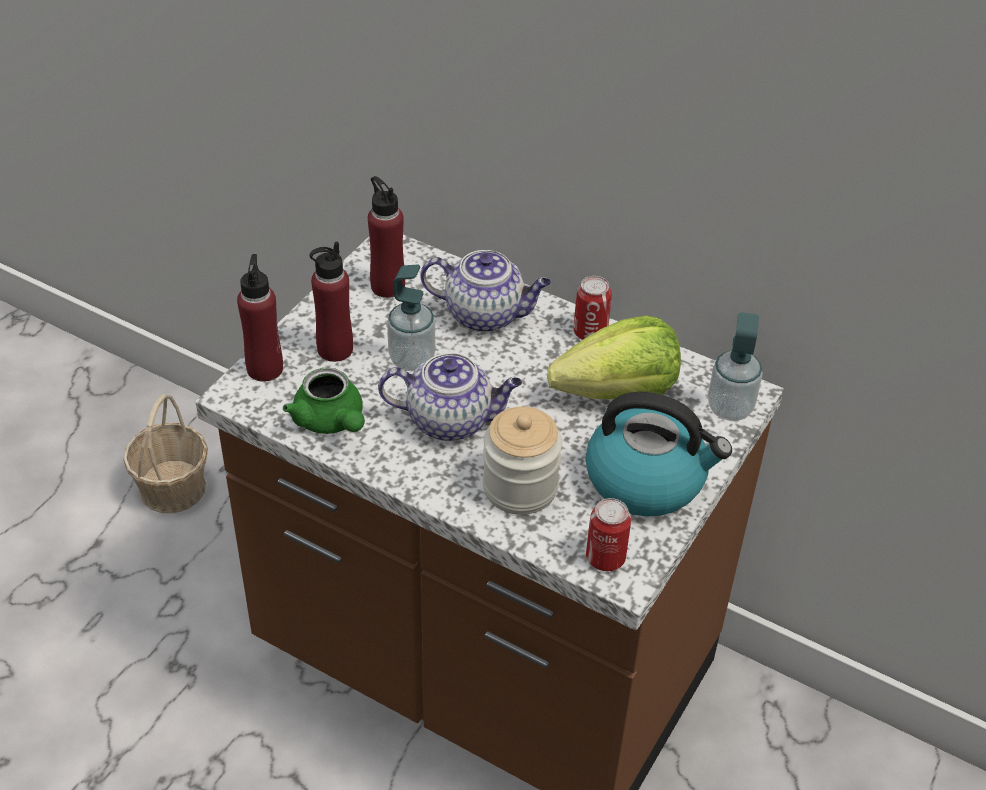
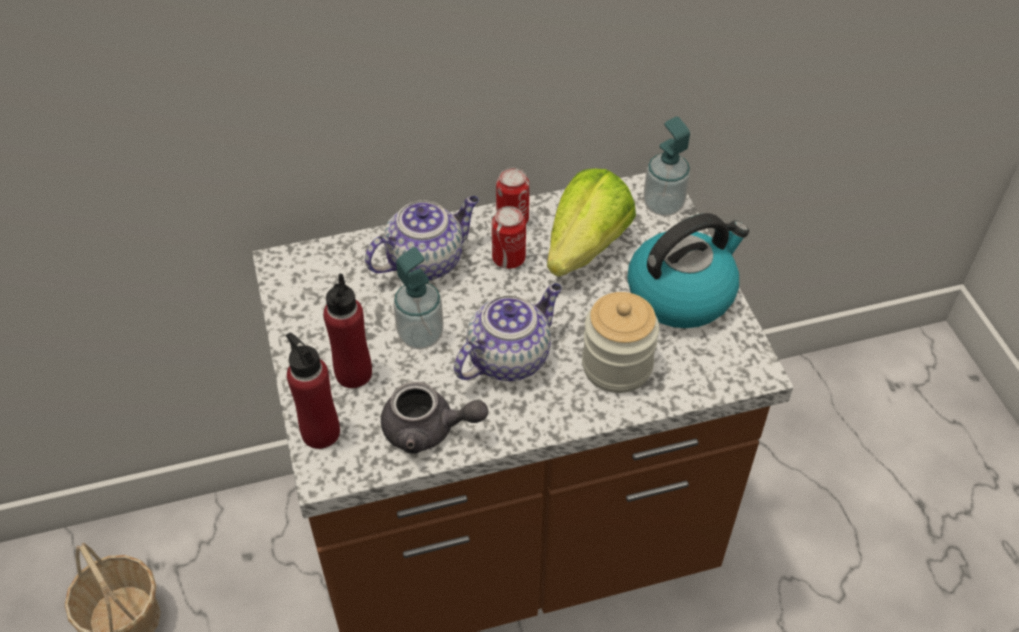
camera: 45 degrees left, 5 degrees up
(331, 422) = (428, 430): green teapot -> grey teapot
(387, 286) = (325, 294): red bottle -> none
(605, 558) = (728, 367): can -> can (508, 258)

